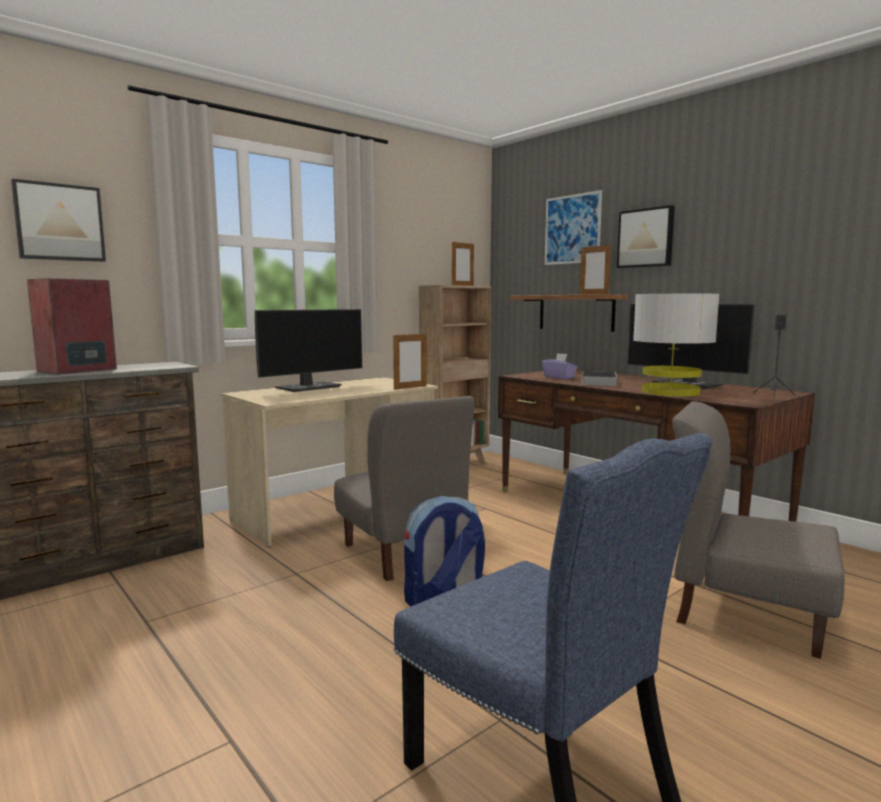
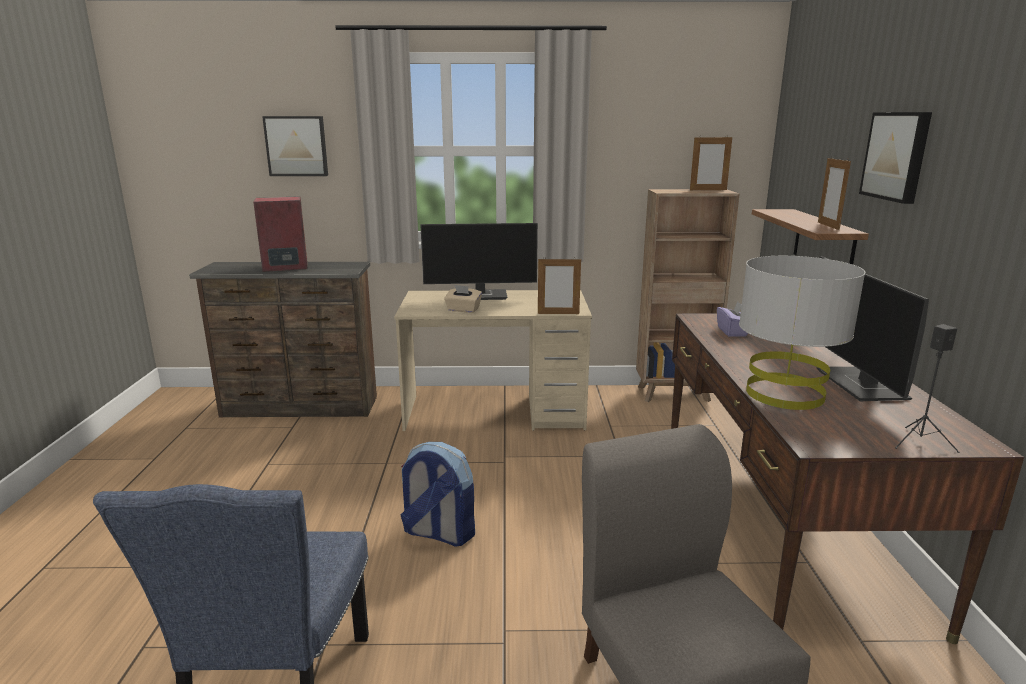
camera: 40 degrees right, 10 degrees up
(322, 395) = (463, 310): none -> beige tissue box
(403, 552) = (480, 475): grey chair -> none
(572, 229) = (836, 127): picture -> none
(598, 382) = (754, 351): book -> none

